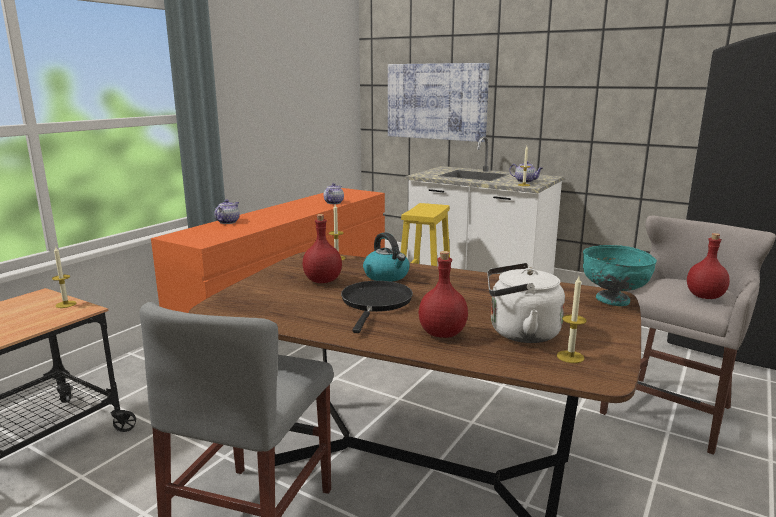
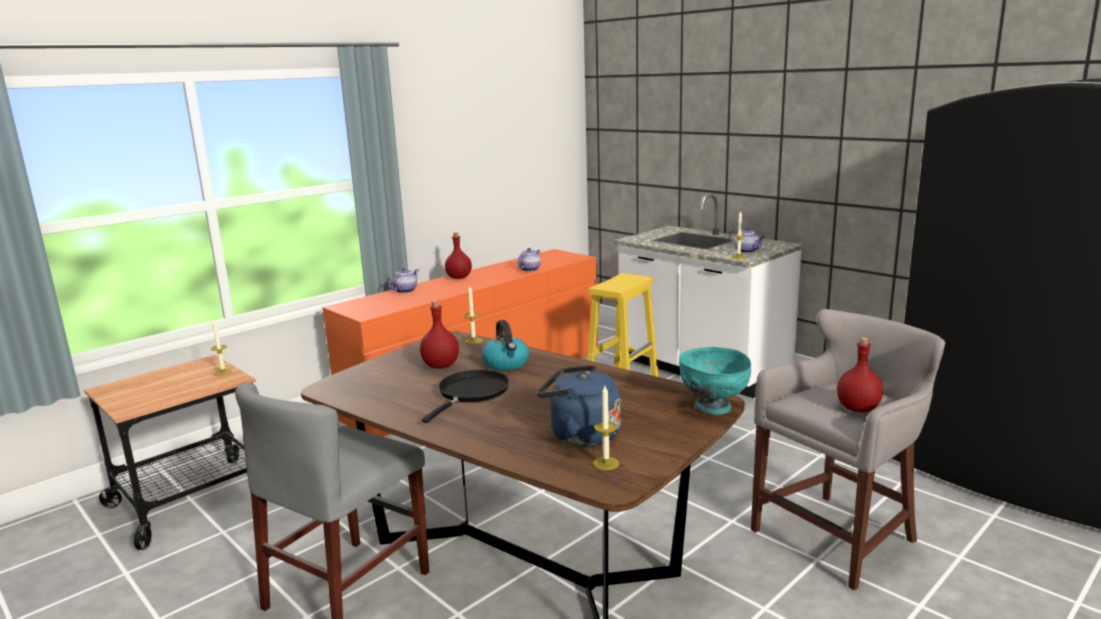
camera: 15 degrees right, 0 degrees up
(437, 101) = (665, 150): picture -> none
(441, 333) = (506, 429): red bottle -> red bottle (458, 277)
(519, 333) = (580, 435): white kettle -> blue kettle

